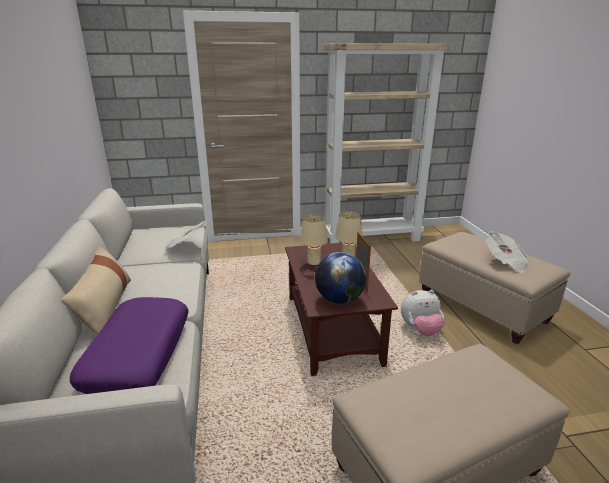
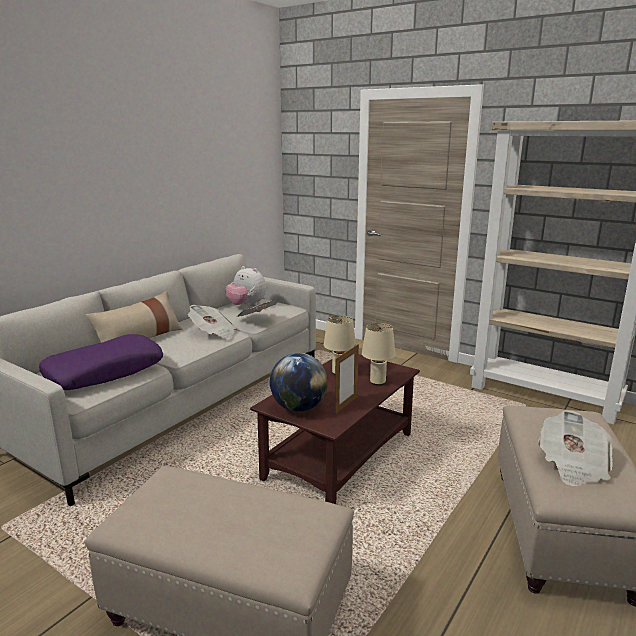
camera: 45 degrees right, 5 degrees down
(170, 272) = (213, 333): none -> newspaper
(420, 330) = (428, 507): plush toy -> plush toy (246, 305)

